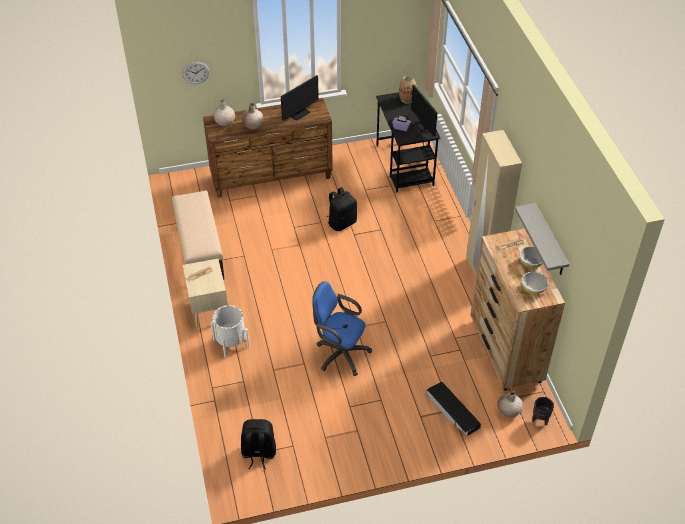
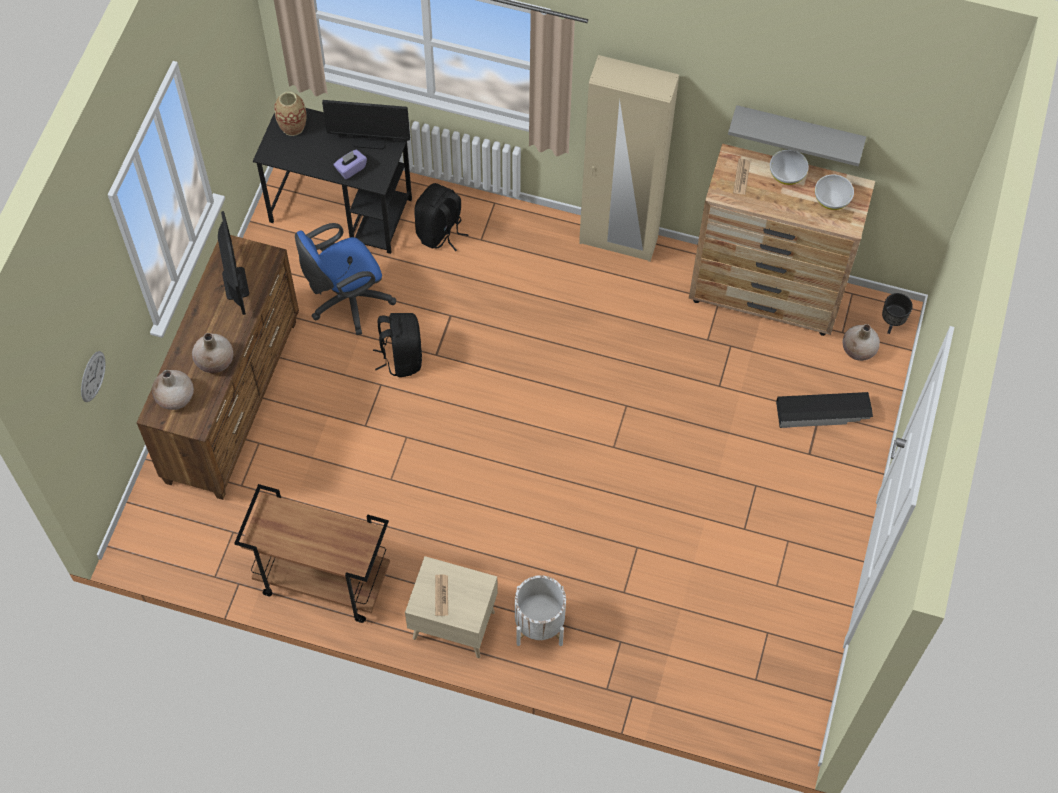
camera: 60 degrees left, 15 degrees up
(199, 250) = (322, 581): beige bench -> brown cart
(258, 453) = (755, 682): black backpack -> black backpack (440, 232)
(339, 353) = (647, 493): blue office chair -> blue office chair (347, 302)

